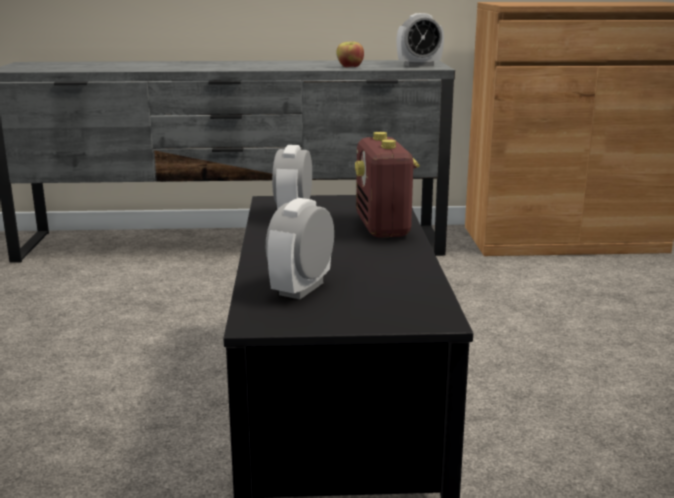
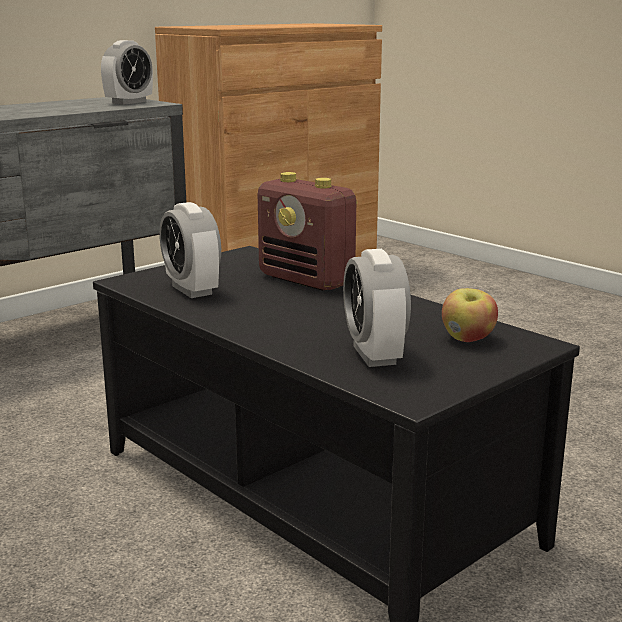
camera: 40 degrees left, 0 degrees up
(350, 67) = (58, 110): apple -> apple (468, 339)

